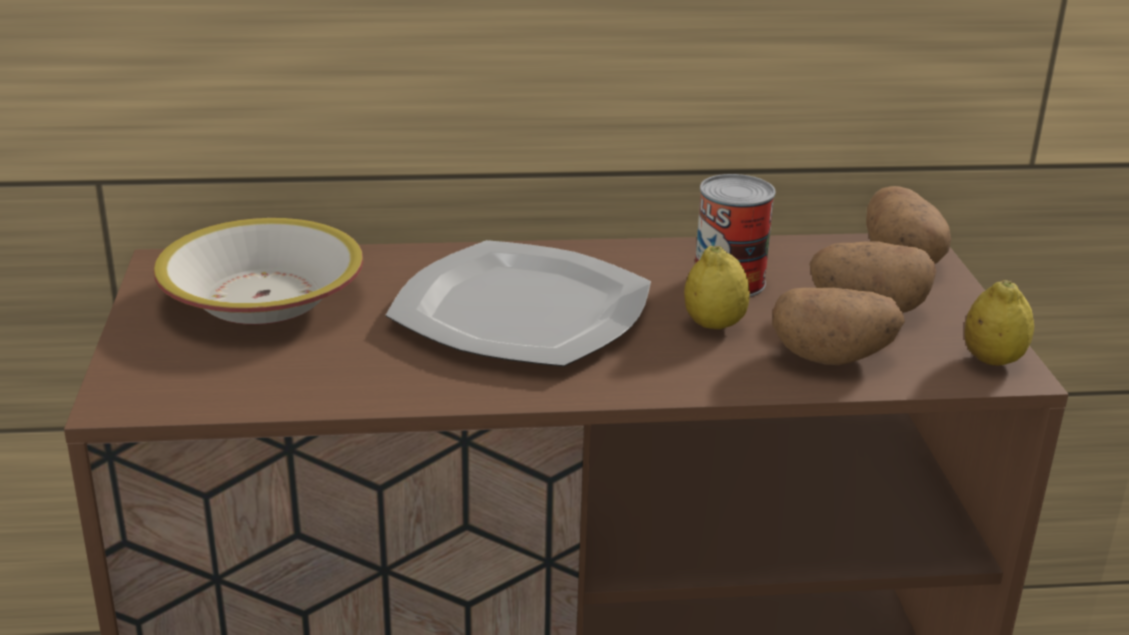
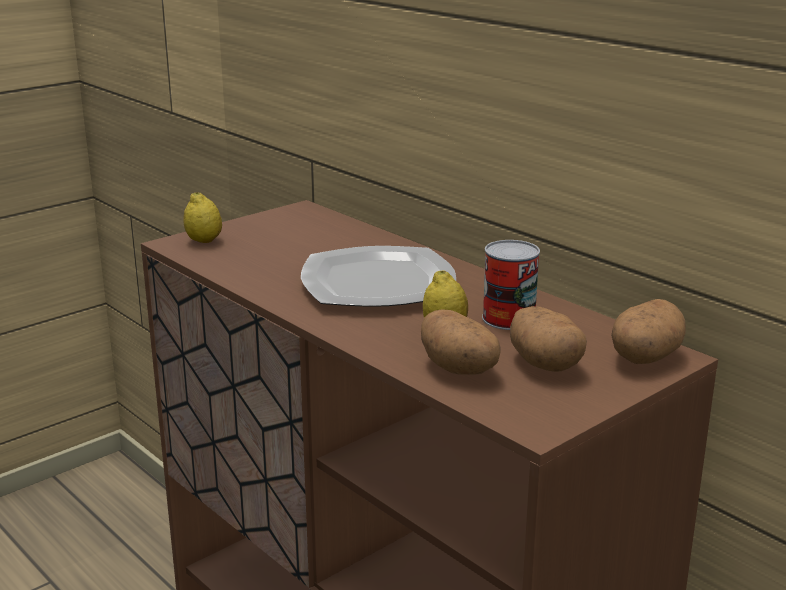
camera: 55 degrees right, 5 degrees down
(263, 297) = (300, 233): bowl -> none
(992, 361) = (542, 418): lemon -> lemon (204, 241)

